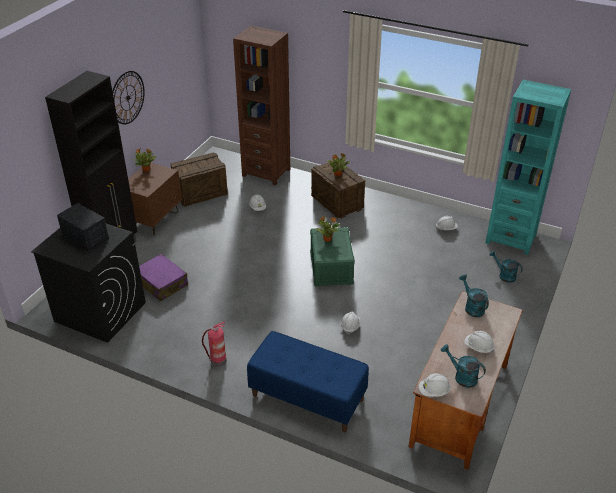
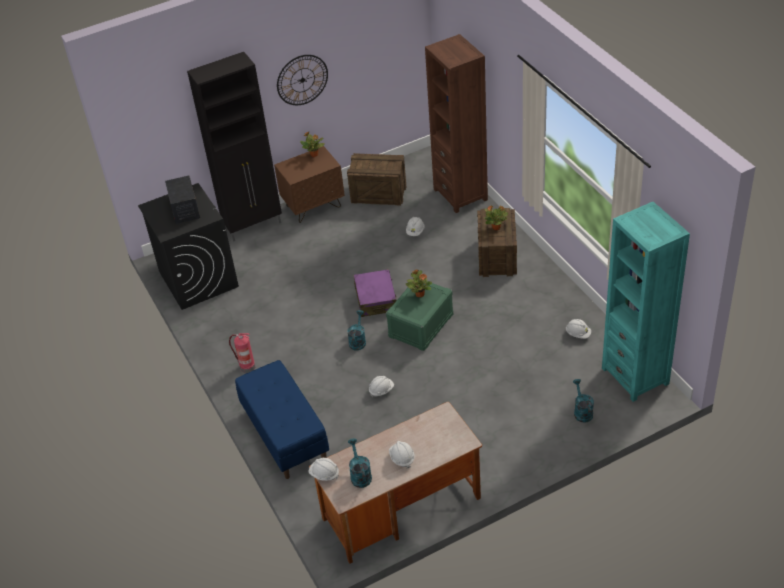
camera: 40 degrees right, 5 degrees up
(161, 283) = (266, 274): purple suitcase -> purple suitcase (376, 299)
(472, 307) = (439, 420): turquoise watering can -> turquoise watering can (358, 340)

